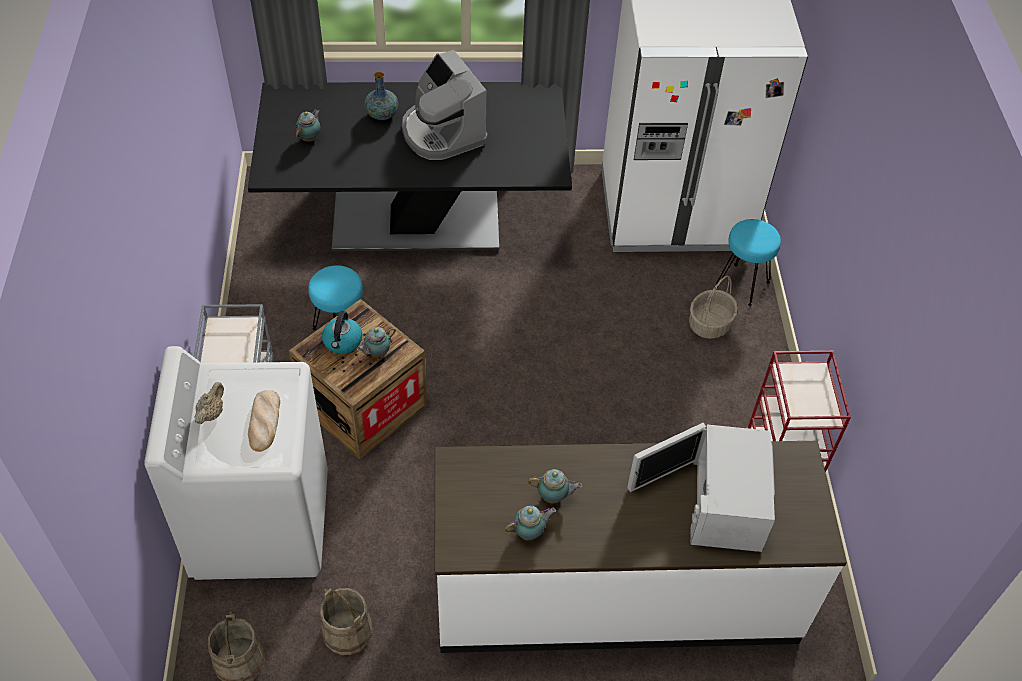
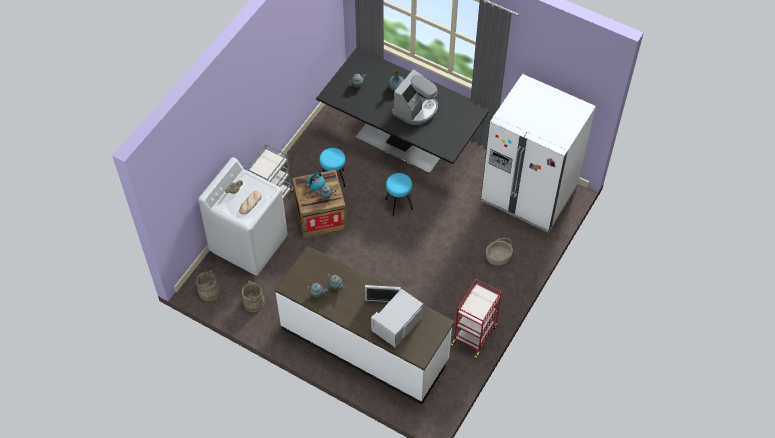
camera: 35 degrees right, 5 degrees up
(442, 133) = (416, 109): coffee machine -> coffee machine turned 150 degrees counterclockwise
(741, 285) = (529, 247): turquoise stool -> turquoise stool (398, 204)

